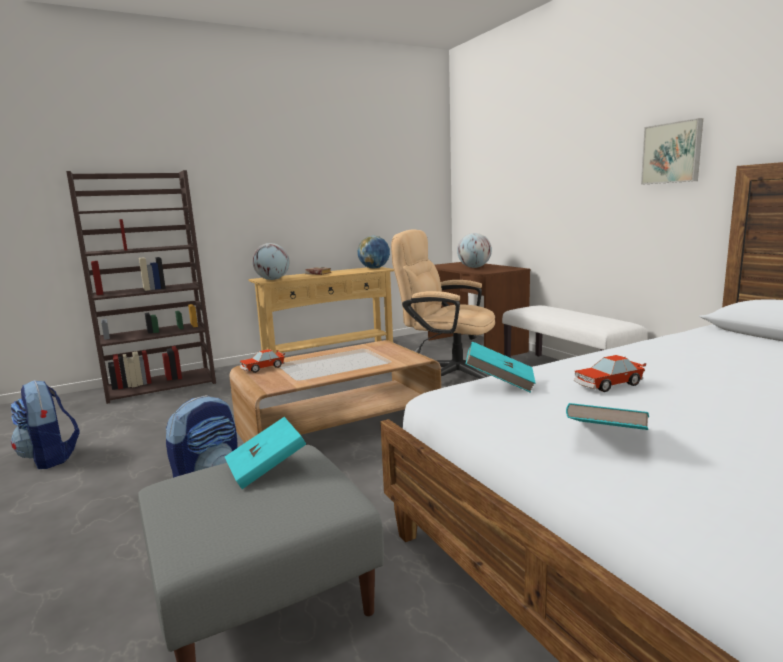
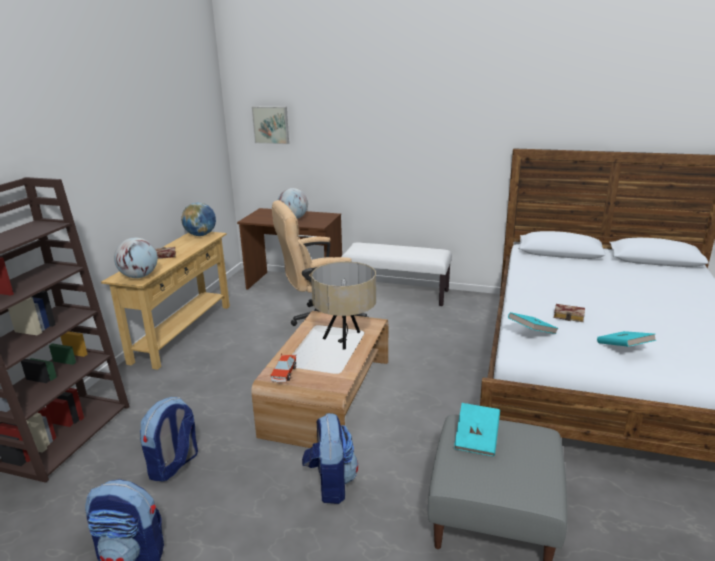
camera: 45 degrees left, 10 degrees up
(165, 423) = (174, 465): none -> backpack
(362, 362) = (345, 339): none -> beige table lamp
(608, 384) = (570, 315): toy car -> book
(672, 153) = (465, 134): picture -> picture (271, 124)

